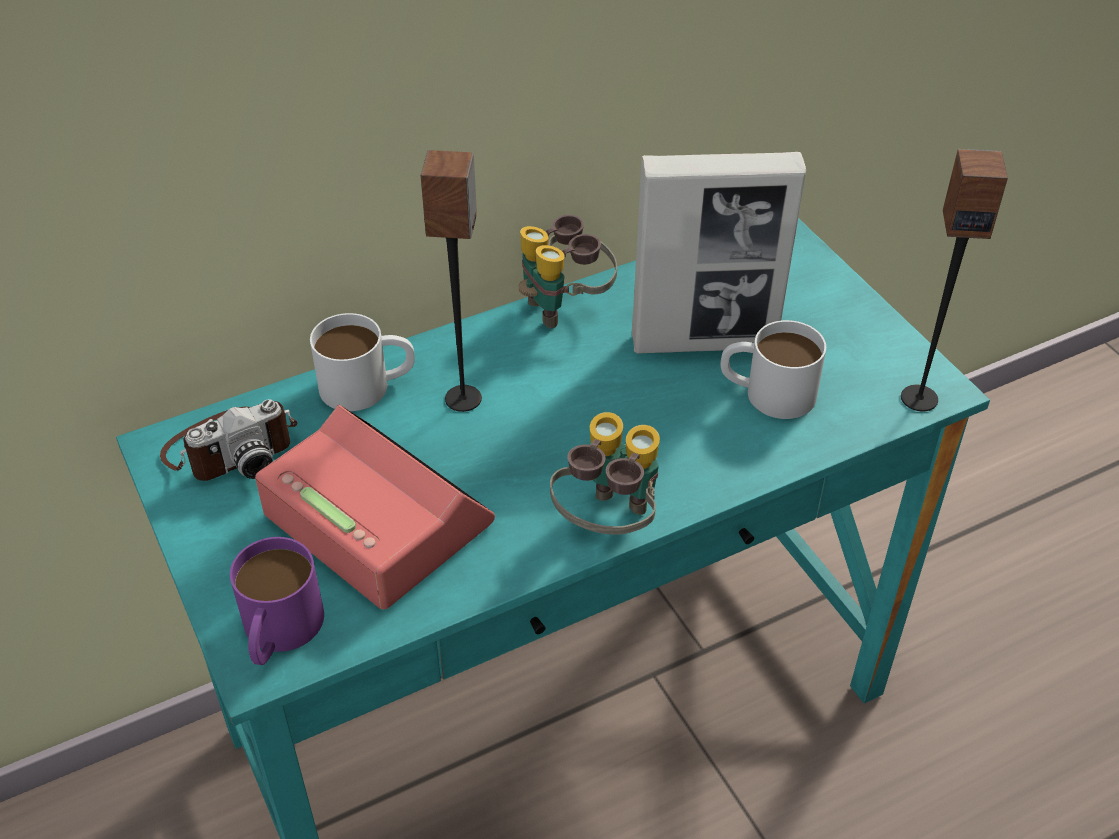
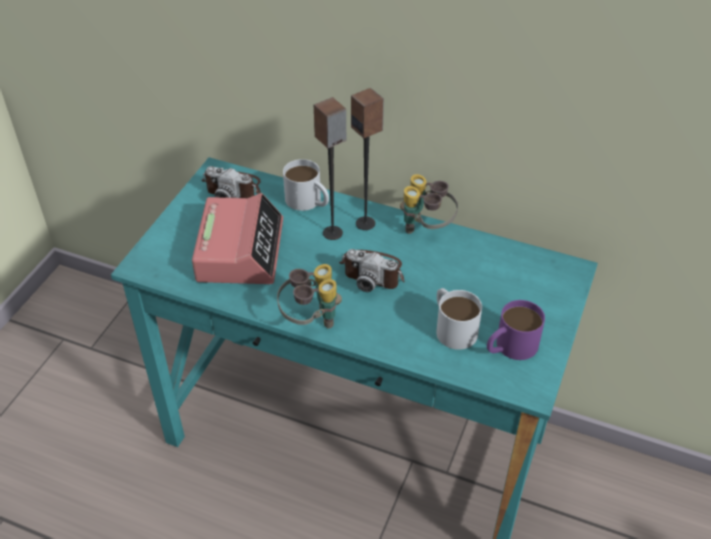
camera: 50 degrees right, 0 degrees up
(278, 632) = (159, 260): purple mug -> purple mug (510, 347)
(587, 404) = (373, 272): none -> camera
(704, 342) = (459, 287): picture frame -> none
(919, 398) = (516, 386): speaker -> speaker (365, 223)

